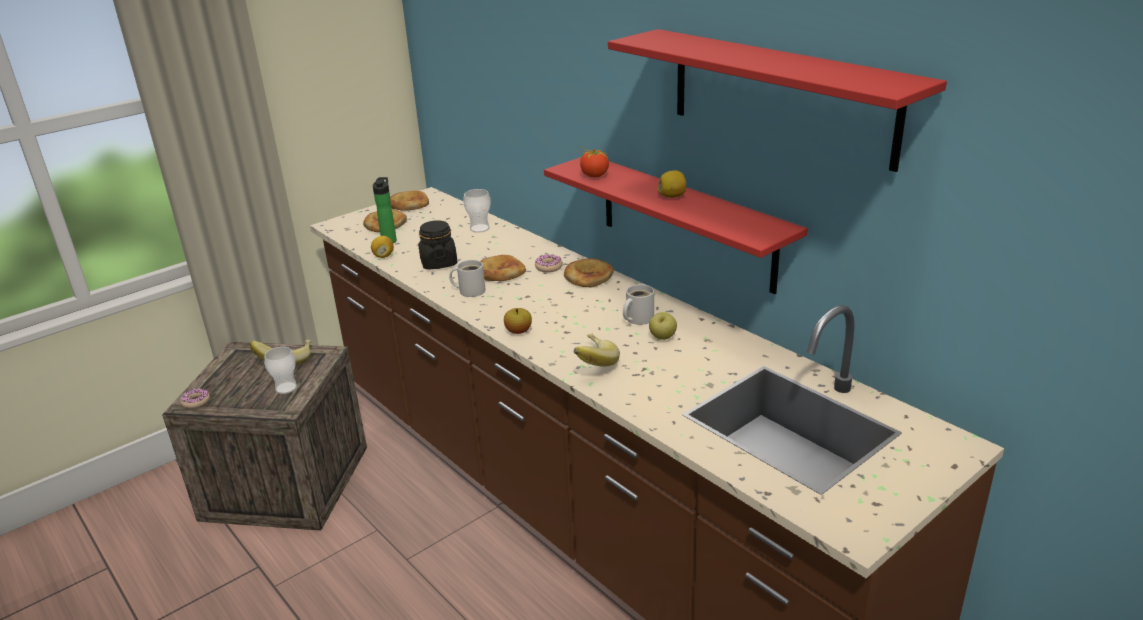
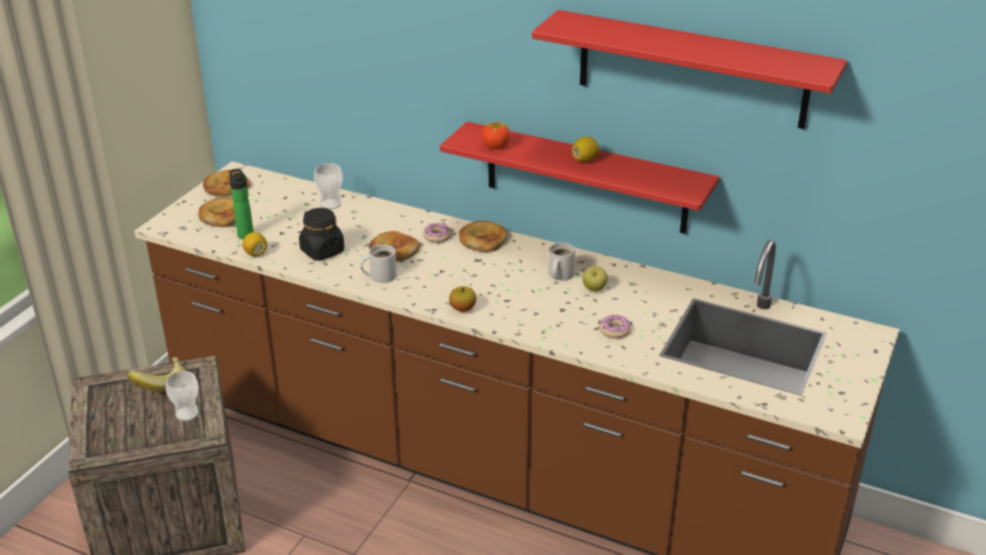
camera: 25 degrees left, 5 degrees up
(196, 402) = (96, 451): donut -> donut (614, 331)
(591, 364) = (552, 326): banana -> none

